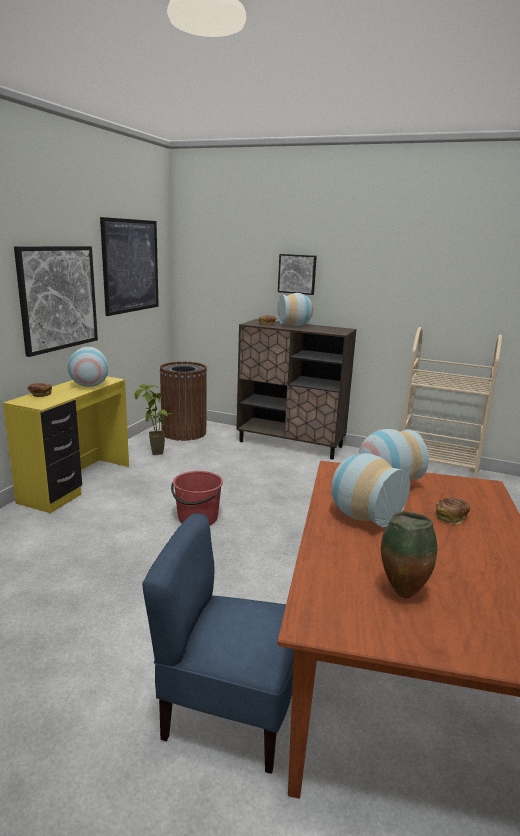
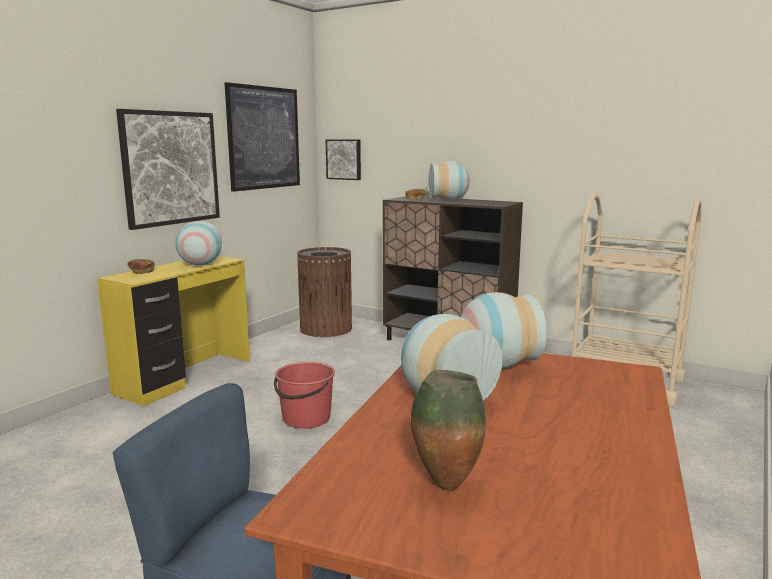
camera: 10 degrees right, 5 degrees down
(156, 455) = (285, 351): potted plant -> none
(297, 274) = (453, 140): picture -> picture (344, 159)
(451, 517) = (565, 403): bread -> none

